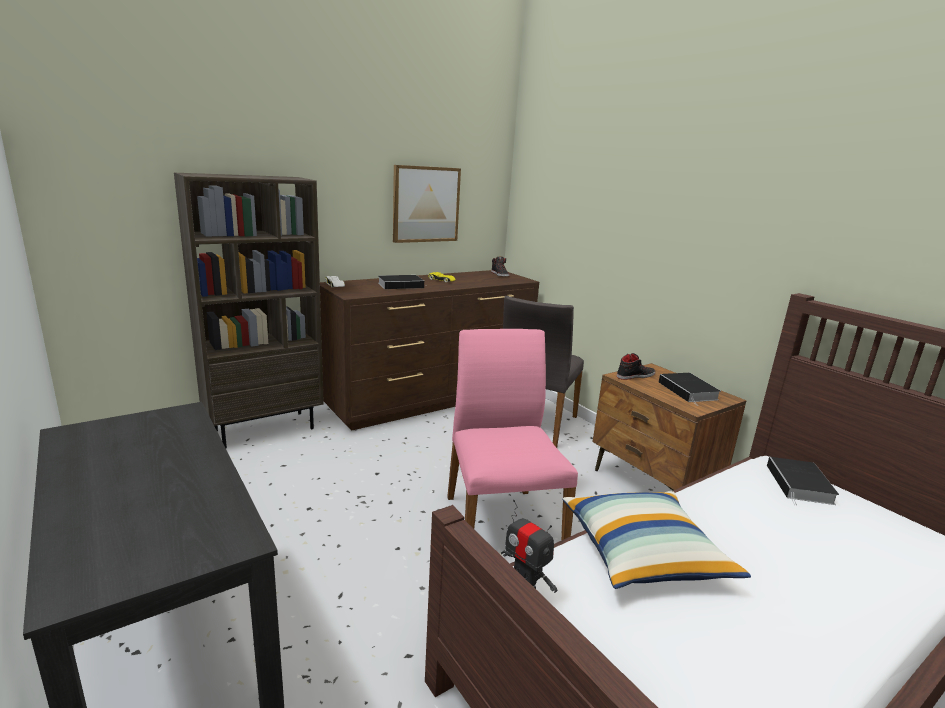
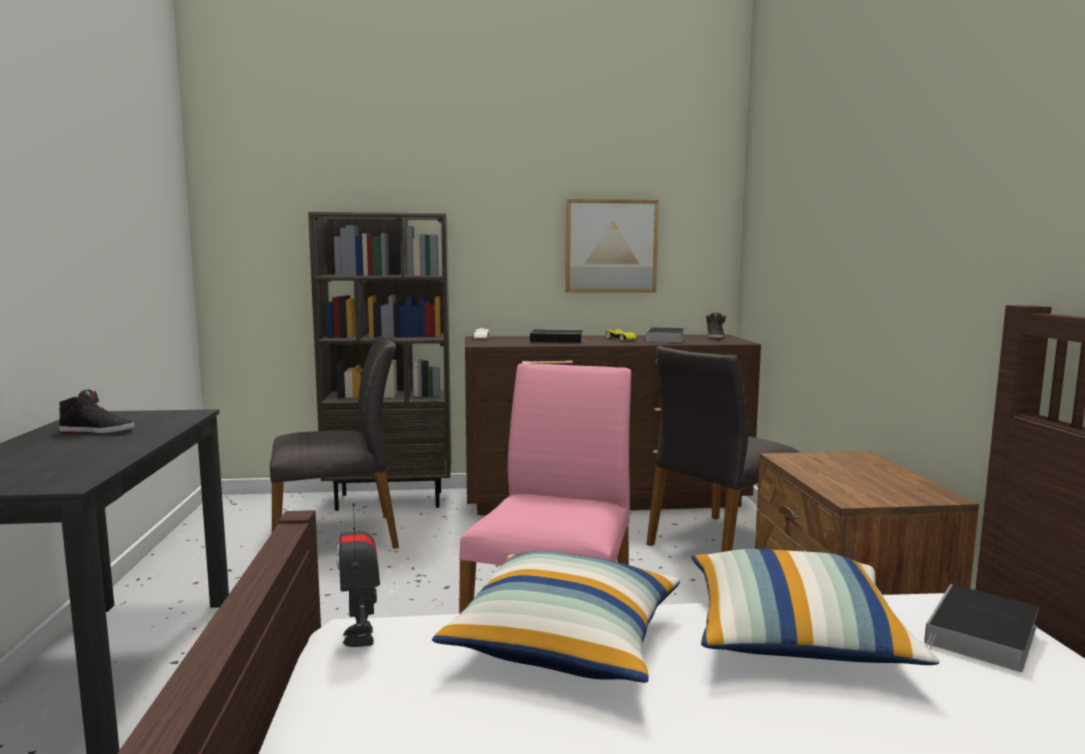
camera: 30 degrees right, 10 degrees down
(253, 475) = (337, 537): none -> grey chair
(635, 376) = (812, 459): black shoe -> black shoe (98, 431)
(689, 391) = (880, 483): book -> book (665, 339)
(735, 511) = (794, 636): none -> pillow

